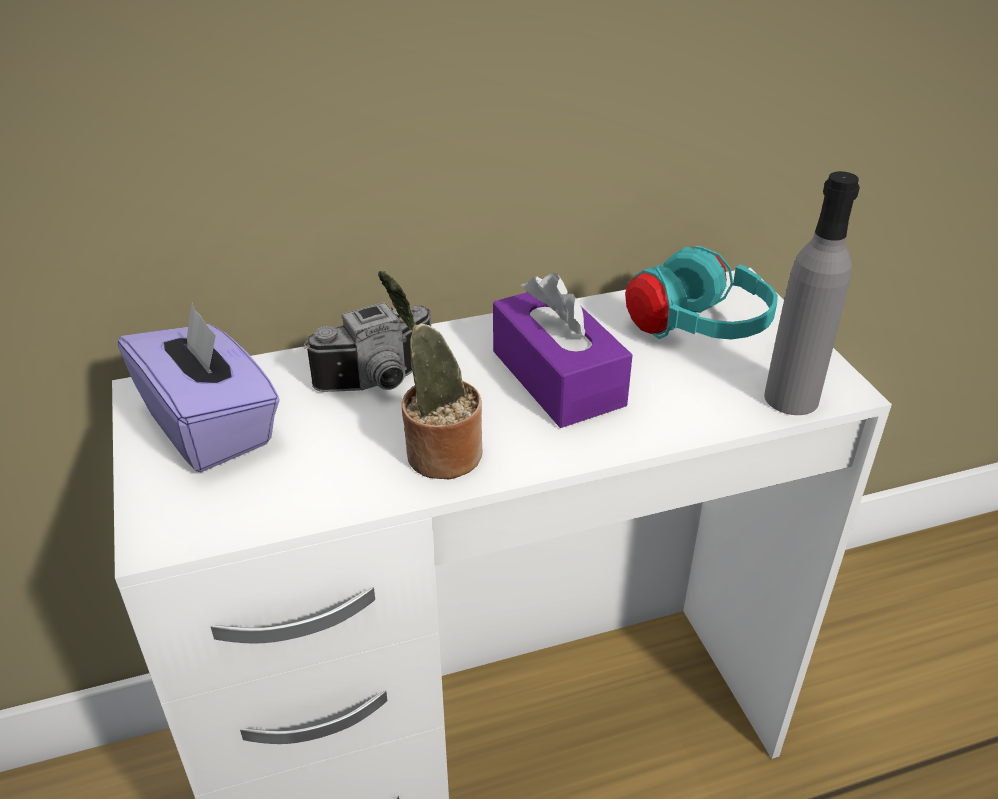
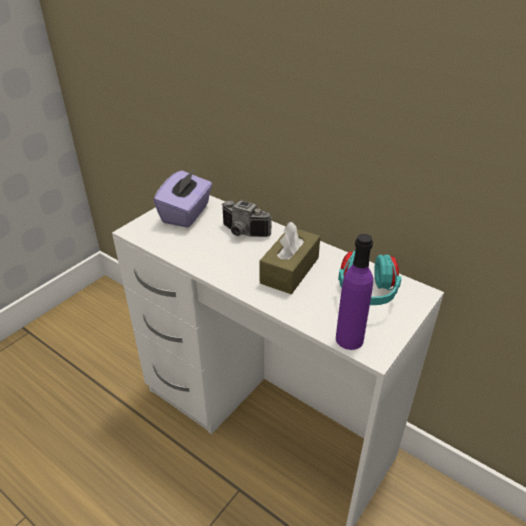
camera: 55 degrees right, 0 degrees up
(438, 453) = (217, 262): potted plant -> none
(557, 378) = (289, 270): purple tissue box -> brown tissue box
(791, 398) = (349, 339): grey bottle -> purple bottle

